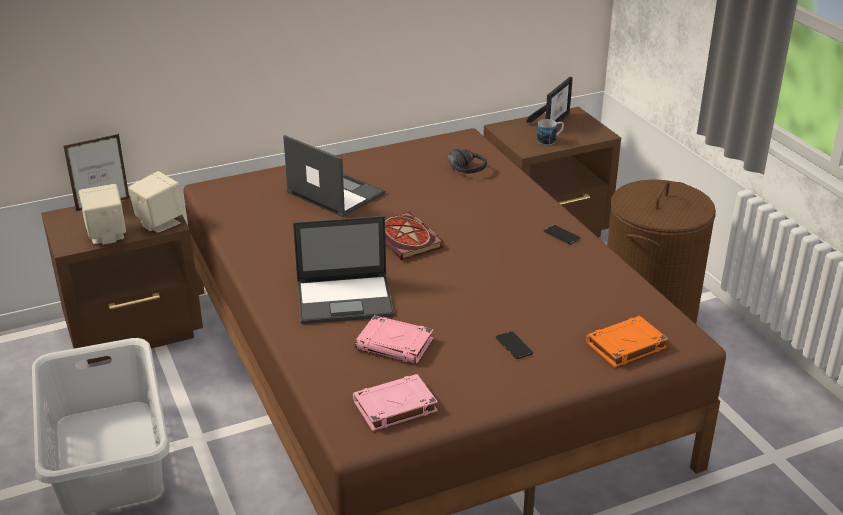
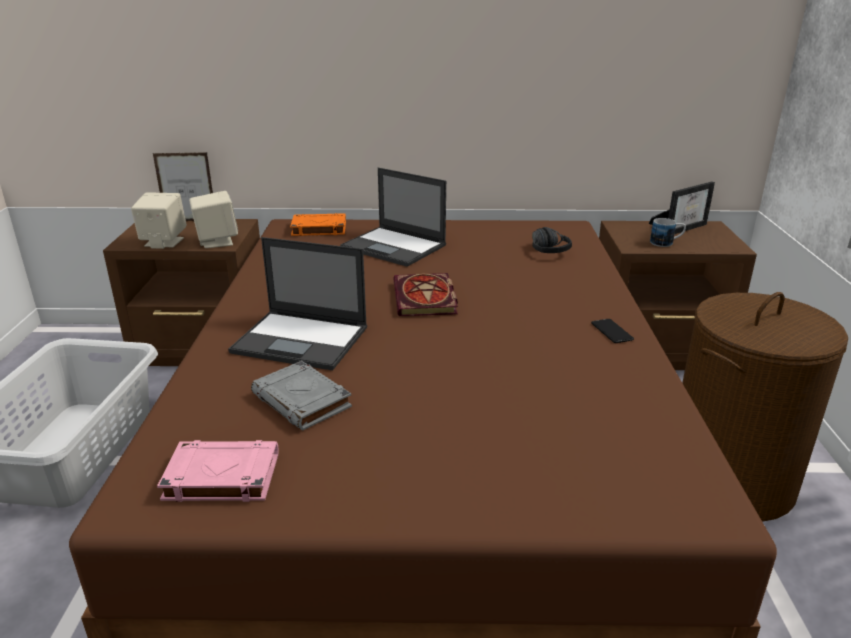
camera: 25 degrees right, 5 degrees down
(334, 193) = (395, 247): laptop -> laptop turned 150 degrees clockwise
(395, 344) = (302, 401): pink book -> grey book
(514, 346) = (444, 443): phone -> none
(625, 346) = (605, 490): orange book -> orange book (318, 229)

